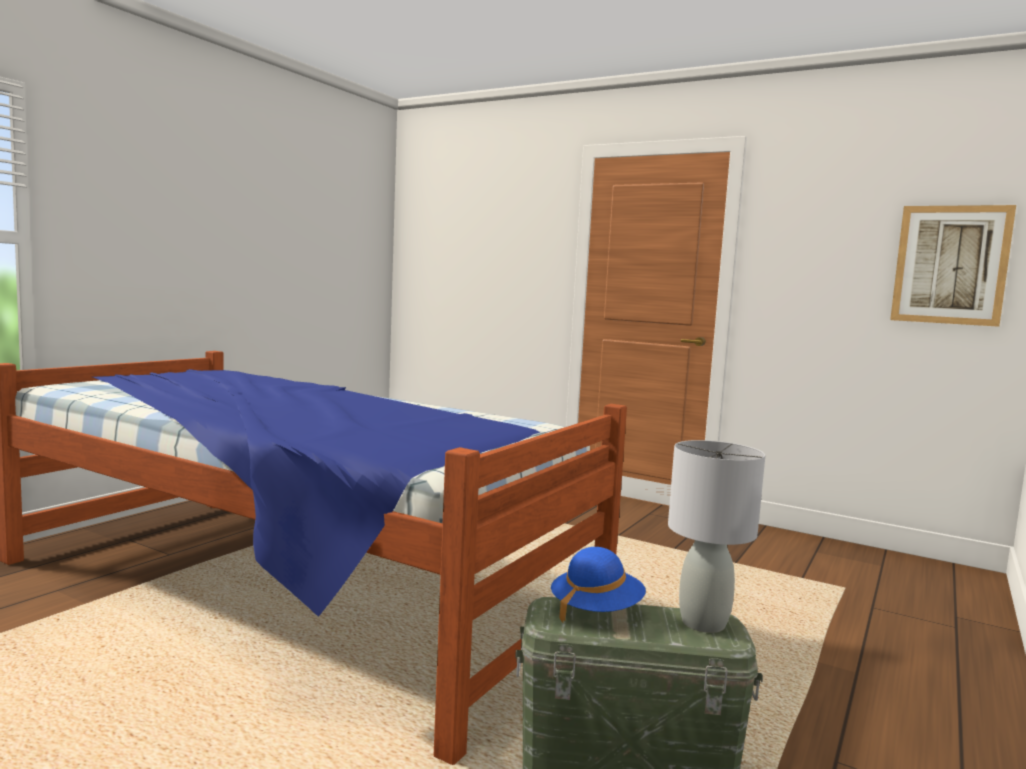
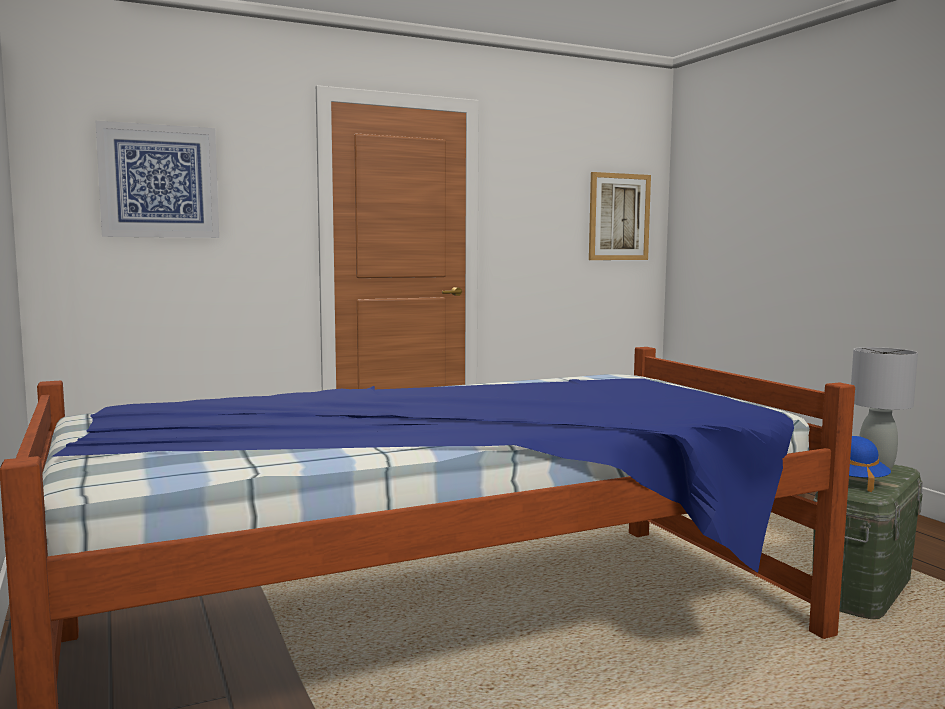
camera: 55 degrees left, 0 degrees up
(468, 235) = (159, 181): none -> picture

